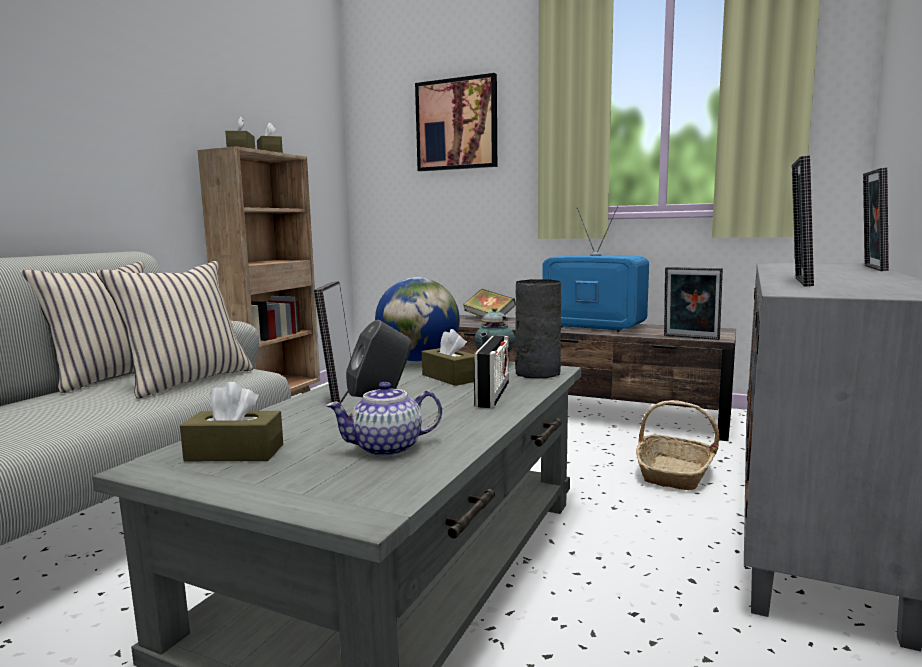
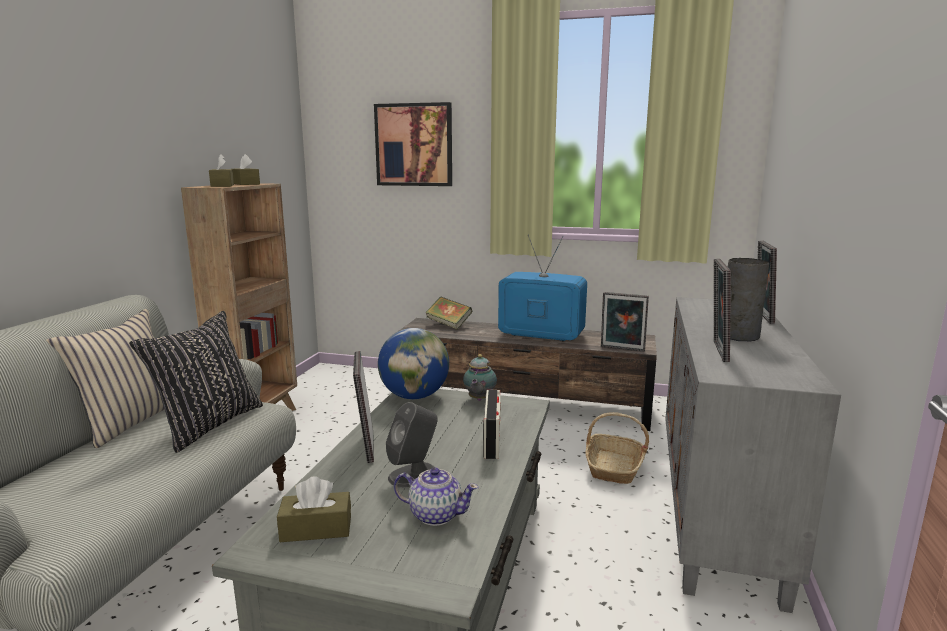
camera: 10 degrees left, 5 degrees up
(186, 381) = (208, 425): beige pillow -> black pillow
(388, 448) = (435, 514): teapot -> teapot turned 135 degrees counterclockwise
(450, 377) = (450, 420): brown tissue box -> none
(536, 373) = (517, 410): grey vase -> grey vase (737, 336)

